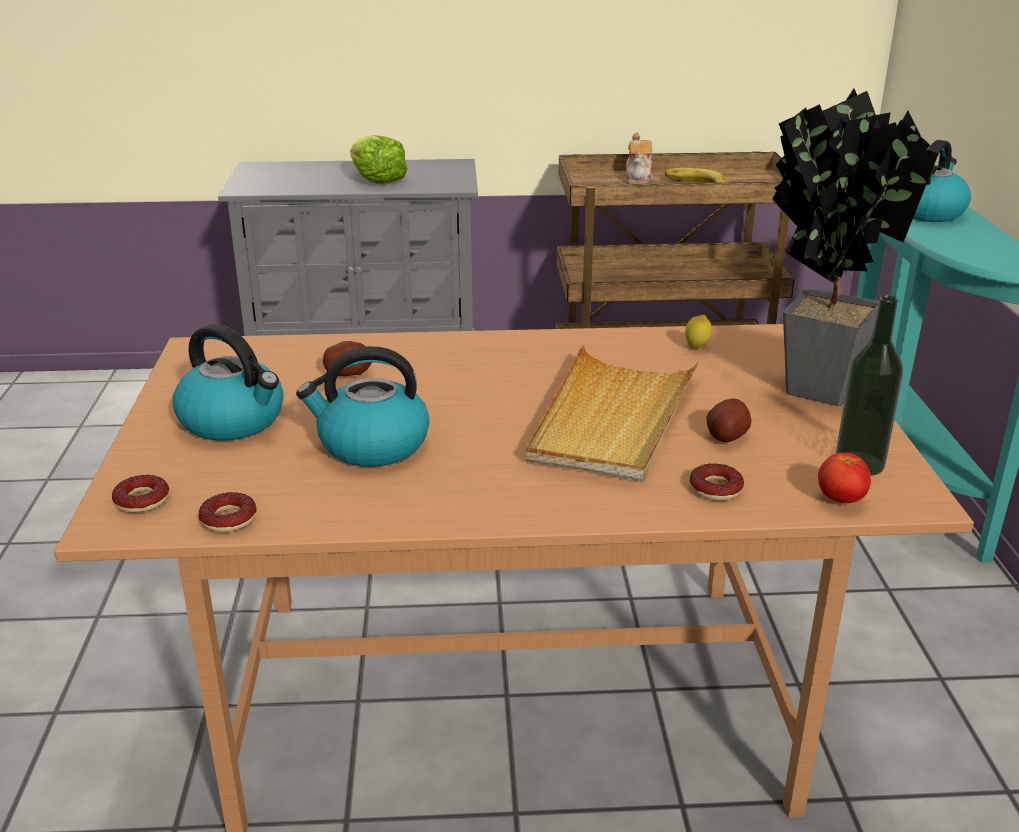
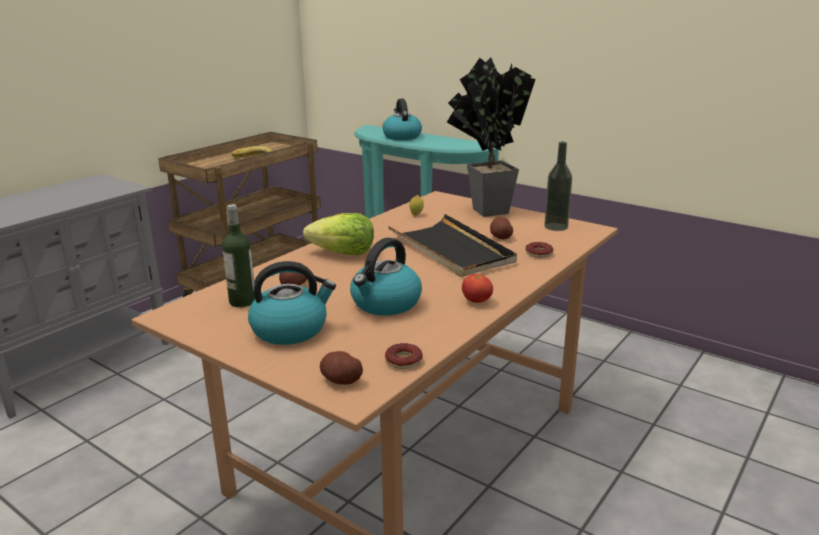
camera: 50 degrees left, 5 degrees down
(142, 500) = (341, 380): donut -> potato
(271, 367) = (242, 301): none -> bottle
(376, 179) = (62, 199): lettuce -> lettuce (343, 253)
(612, 419) = (451, 250): beige tray -> black tray
(638, 179) = (217, 161): teapot -> none
(840, 499) = (576, 239): tomato -> tomato (476, 301)

